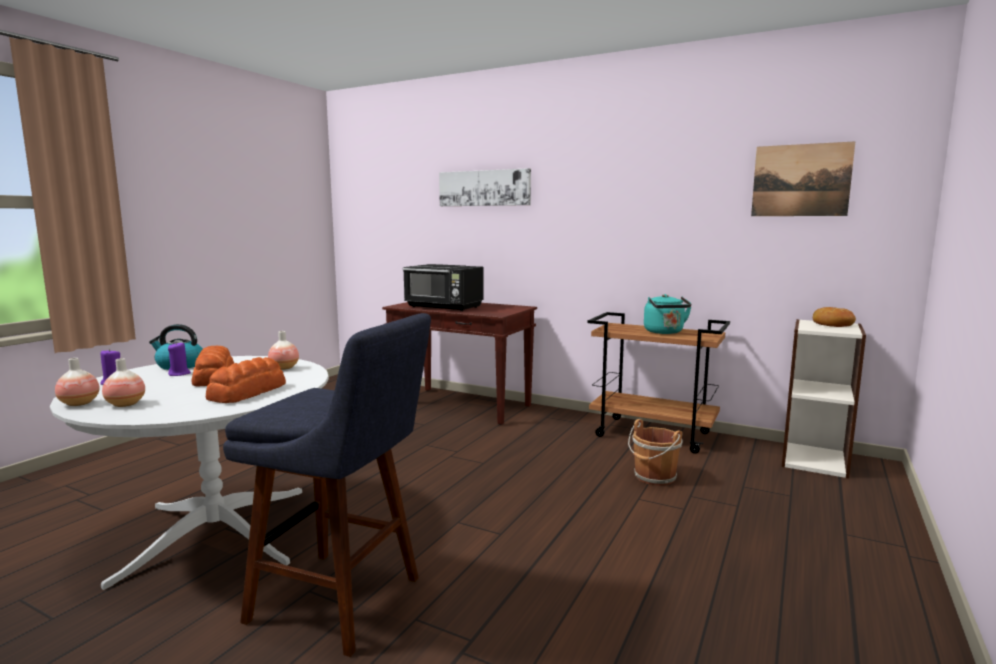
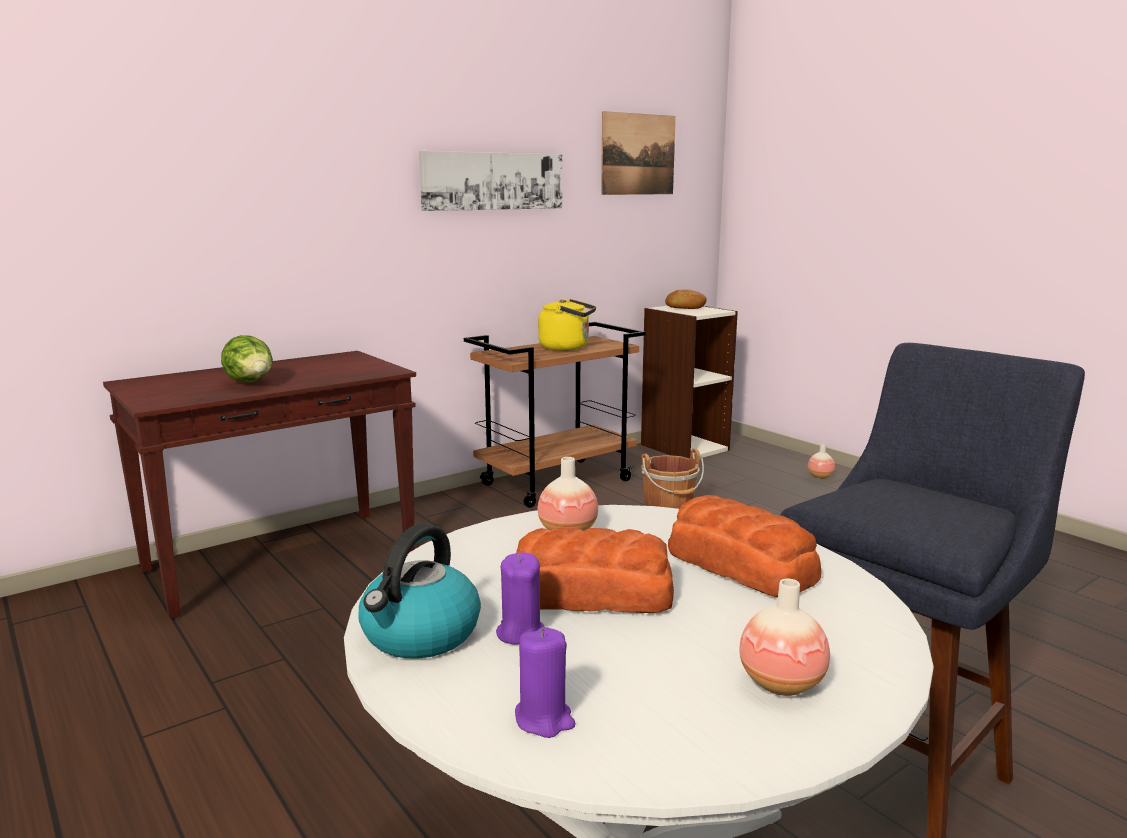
camera: 65 degrees left, 5 degrees up
(79, 403) = (749, 750): vase -> vase (820, 476)
(444, 307) = (251, 383): black microwave -> lettuce
(484, 188) = (224, 140): picture -> picture (492, 181)
(665, 332) = (567, 348): turquoise kettle -> yellow kettle

